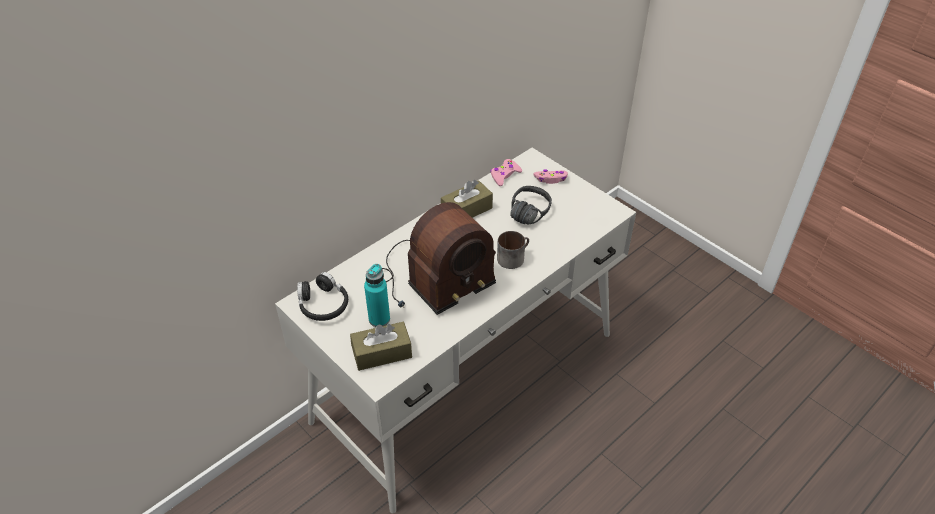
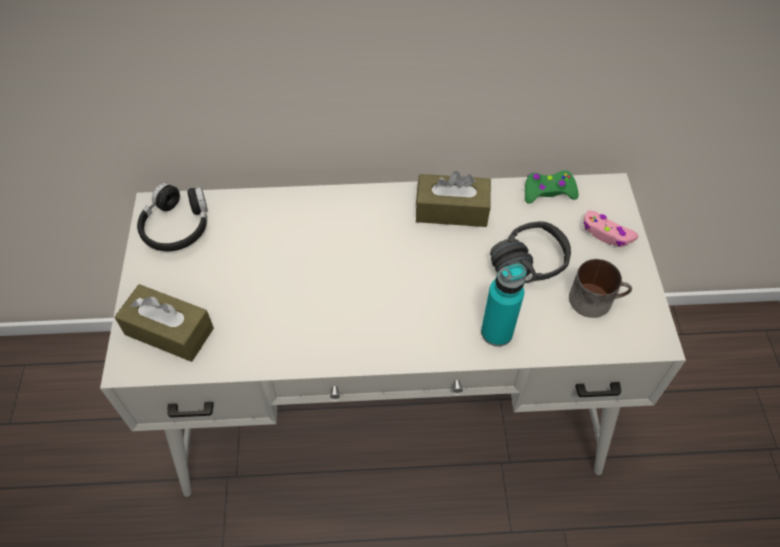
camera: 40 degrees right, 10 degrees up
(379, 319) = (211, 286): turquoise bottle -> turquoise bottle (496, 332)
(431, 279) = (316, 274): radio -> none
(504, 175) = (548, 192): pink game controller -> green game controller
(512, 257) = (443, 311): mug -> mug (595, 298)

